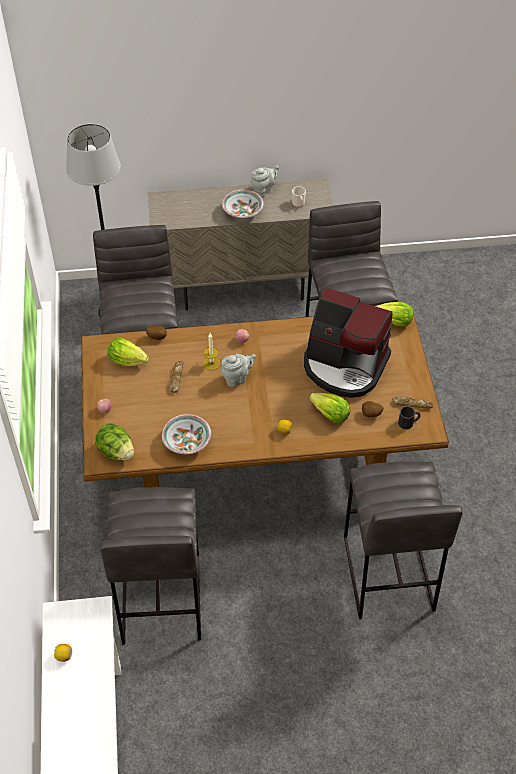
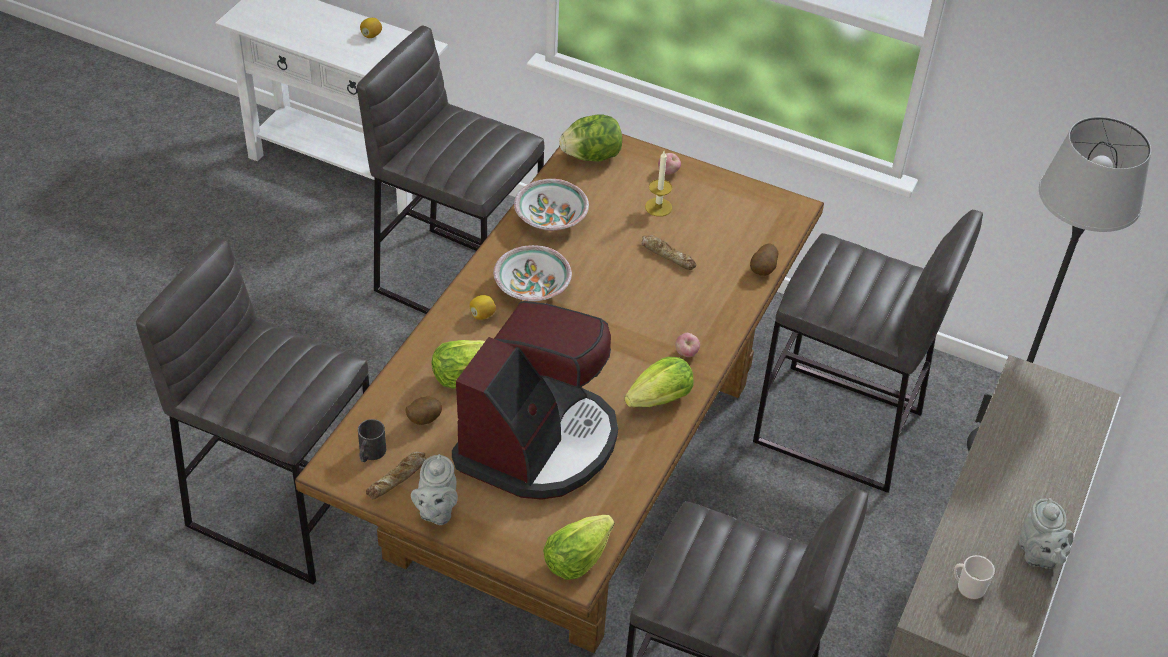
camera: 120 degrees right, 5 degrees down
(127, 360) = (740, 224): lettuce -> lettuce (660, 399)
(211, 363) = (667, 301): candle -> candle (658, 207)
(237, 378) = (617, 314): grey teapot -> grey teapot (436, 511)
(242, 212) = (990, 492): bowl -> bowl (532, 287)
(345, 366) = (538, 442): coffee machine -> coffee machine turned 150 degrees clockwise

